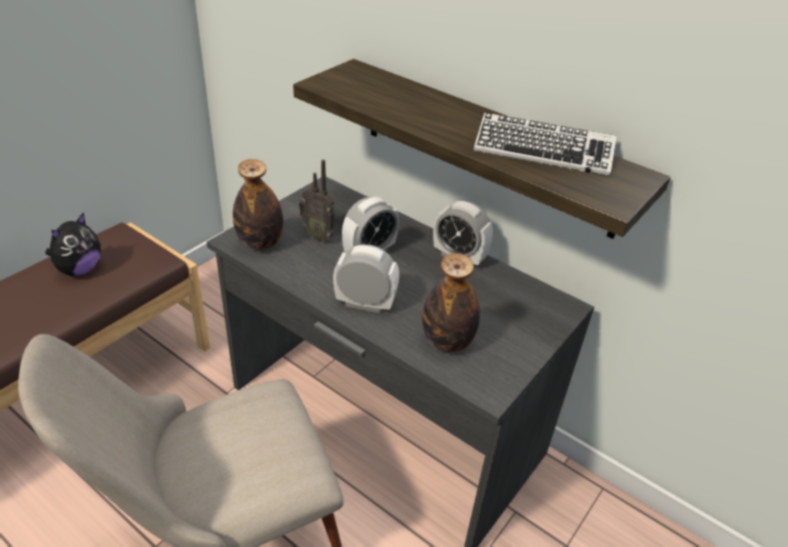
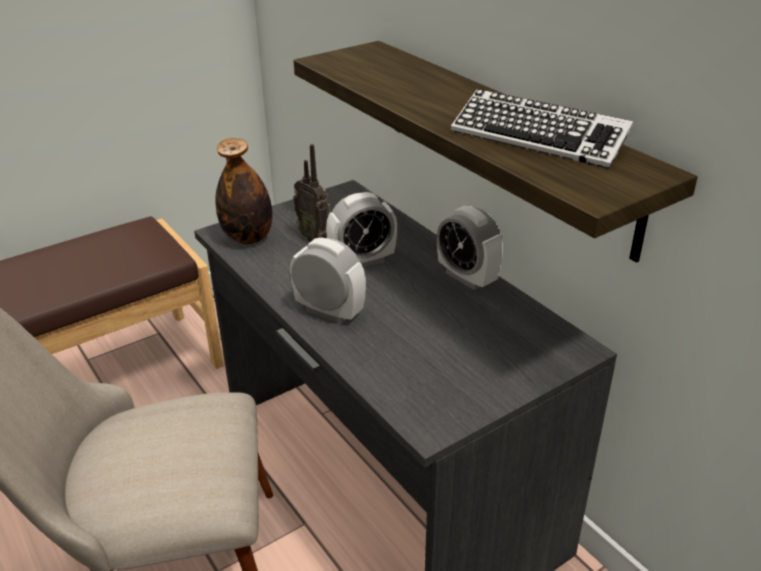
camera: 20 degrees right, 5 degrees down
(79, 269) = (89, 255): plush toy -> none
(447, 342) = (405, 365): bottle -> none

